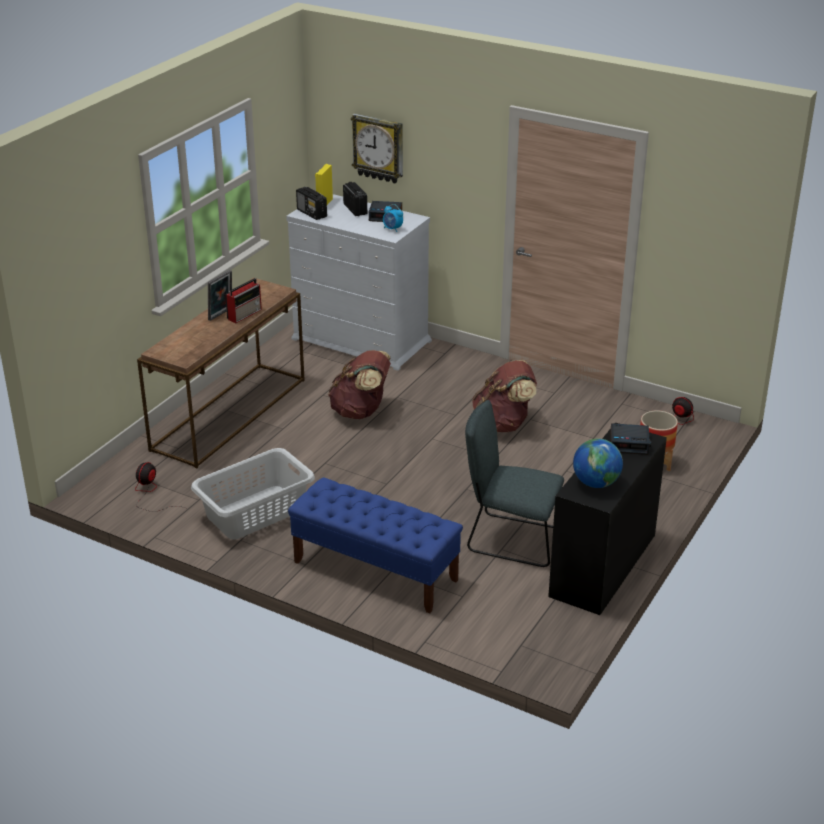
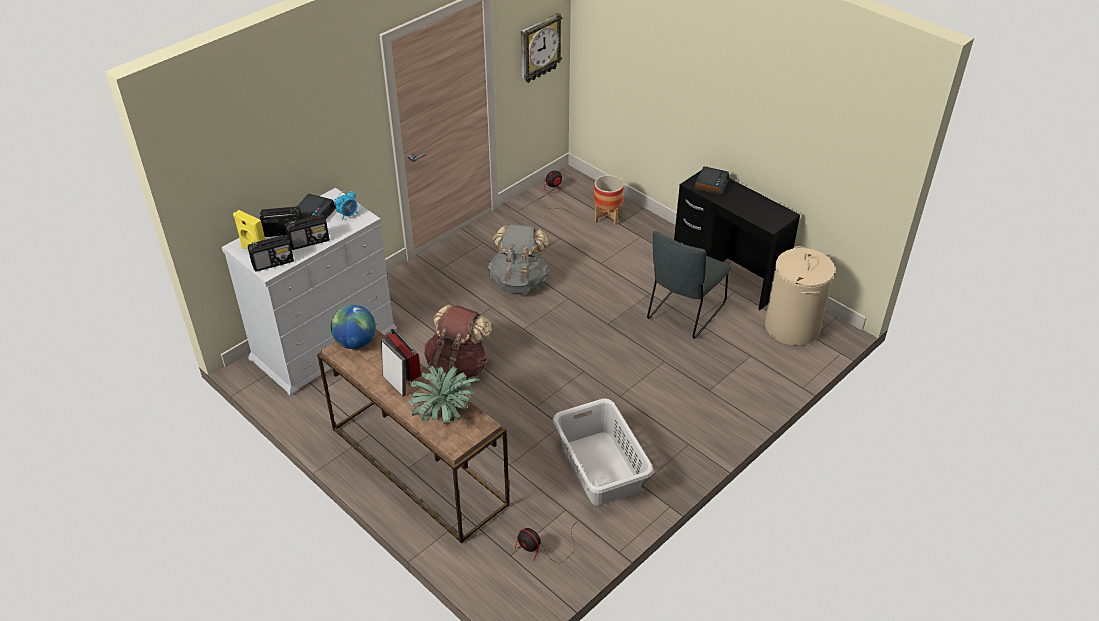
camera: 75 degrees left, 10 degrees up
(195, 340) = (443, 411): none -> potted plant
(346, 221) = (309, 241): none -> radio
(375, 571) = (707, 400): blue bench -> none
(378, 148) = (263, 161): wall clock -> wall clock (539, 48)
(504, 424) = (519, 282): brown backpack -> grey backpack
(530, 626) = (792, 327): none -> beige laundry basket
(596, 483) = (761, 212): globe -> globe (355, 342)

